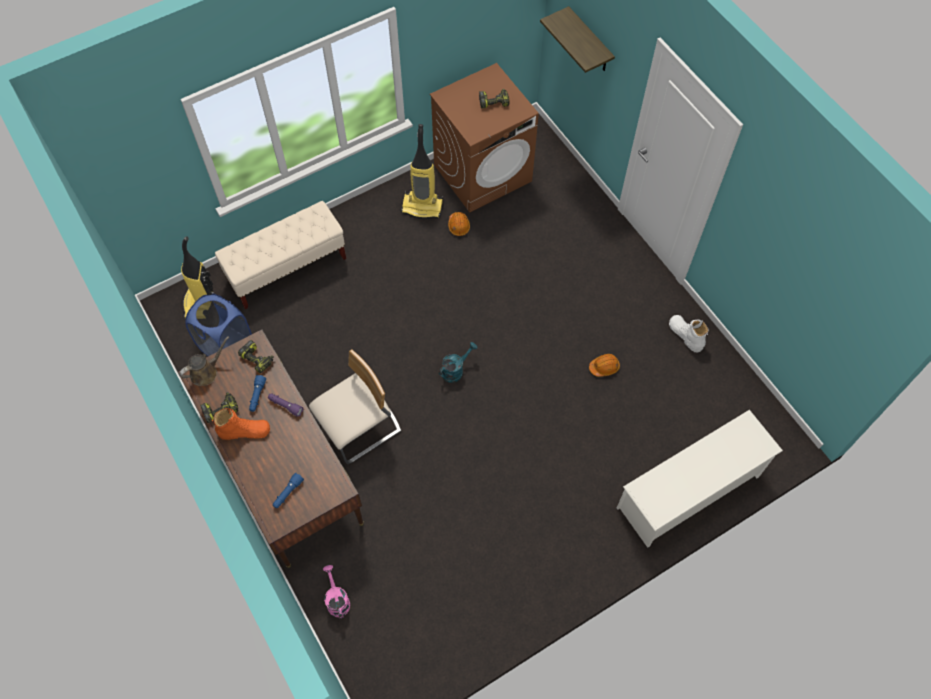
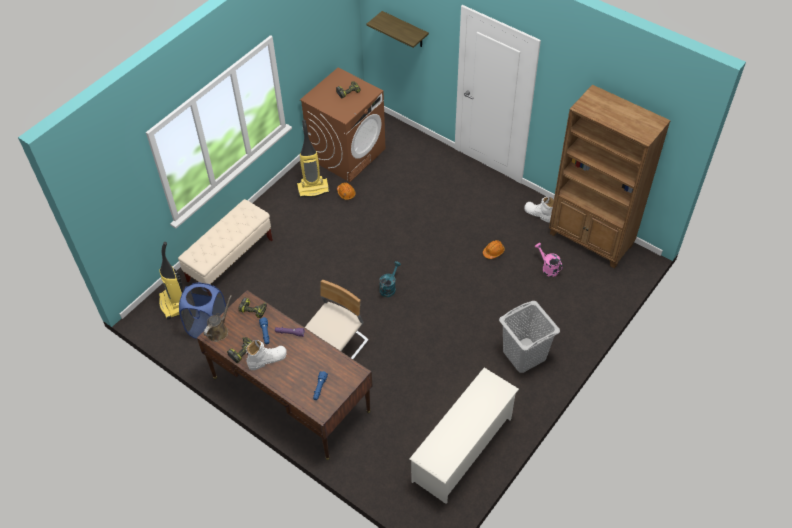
camera: 20 degrees left, 10 degrees down
(244, 431) = (267, 359): orange boot -> white boot
(337, 600) = (375, 468): pink watering can -> pink watering can (548, 268)
(580, 521) = (524, 355): none -> grey laundry basket
(689, 492) = (588, 311): white shoe rack -> white shoe rack (463, 449)
(736, 395) = (591, 240): none -> brown bookcase

